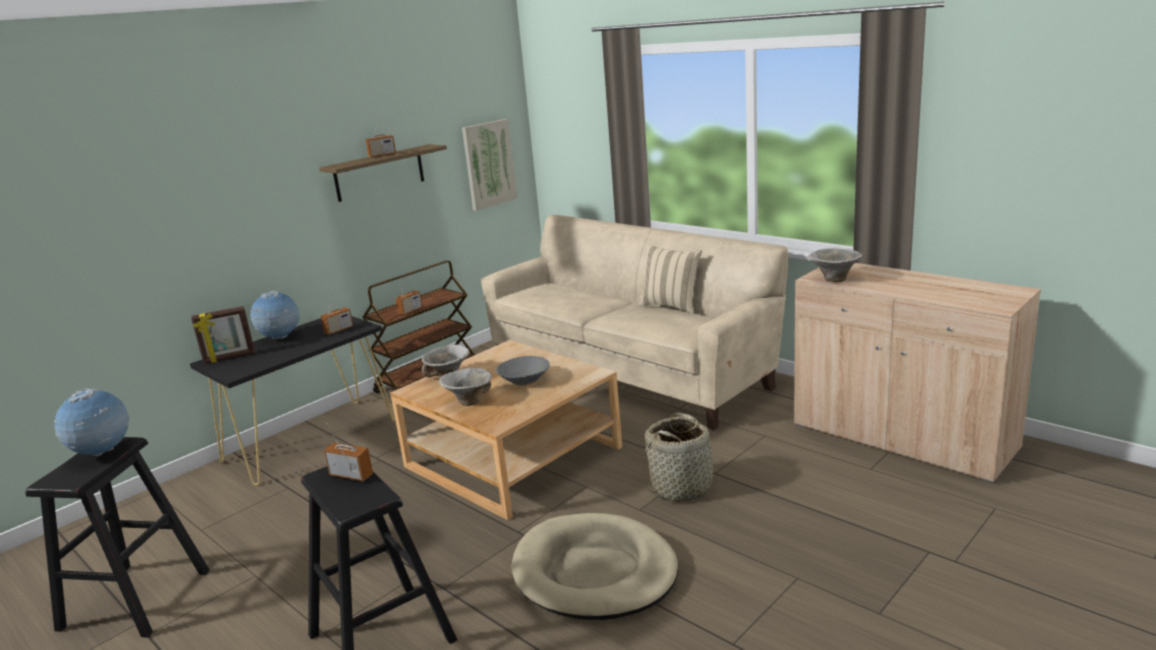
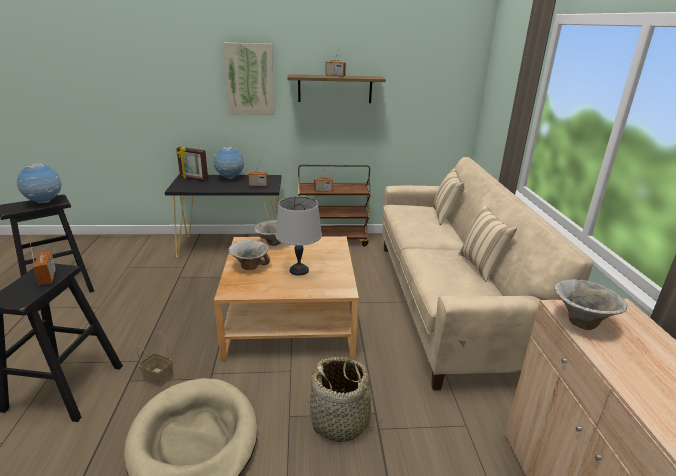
camera: 40 degrees right, 5 degrees up
(468, 567) = (157, 377): none -> basket
(489, 164) = (434, 104): picture -> picture (250, 79)
(524, 381) = (299, 270): grey bowl -> grey table lamp
(573, 285) = (445, 216): none -> beige pillow

